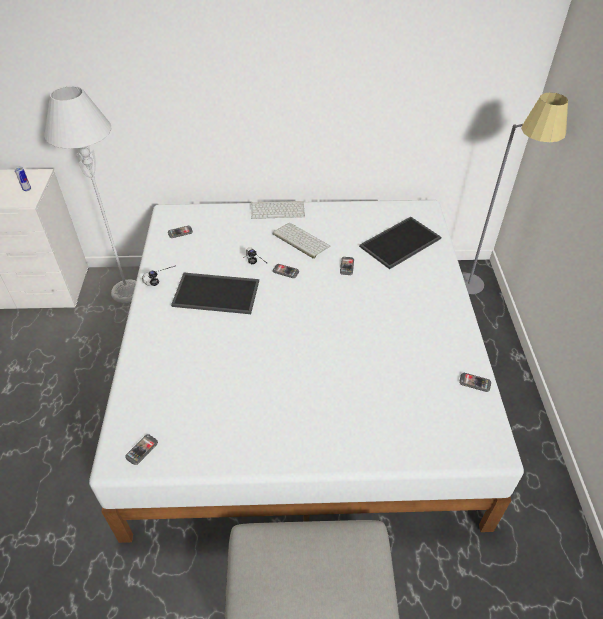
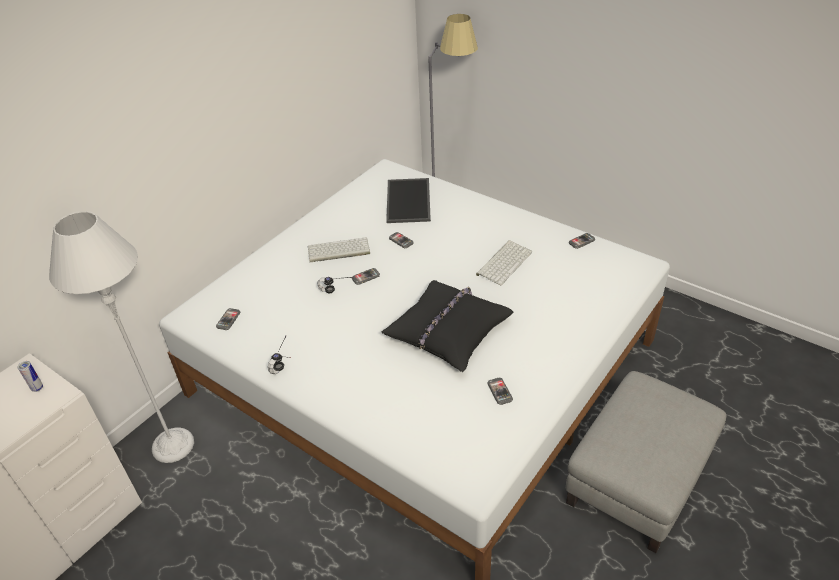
camera: 50 degrees left, 5 degrees down
(142, 450) = (478, 462): phone -> phone (500, 392)
(217, 292) = (341, 331): tray -> none
(269, 352) = (448, 331): none -> black pillow
(278, 210) = (282, 244): keyboard -> keyboard (504, 262)

